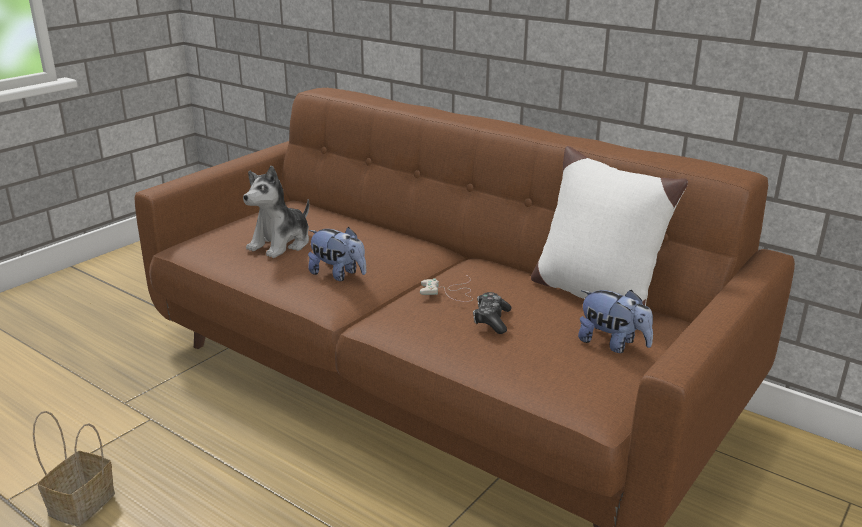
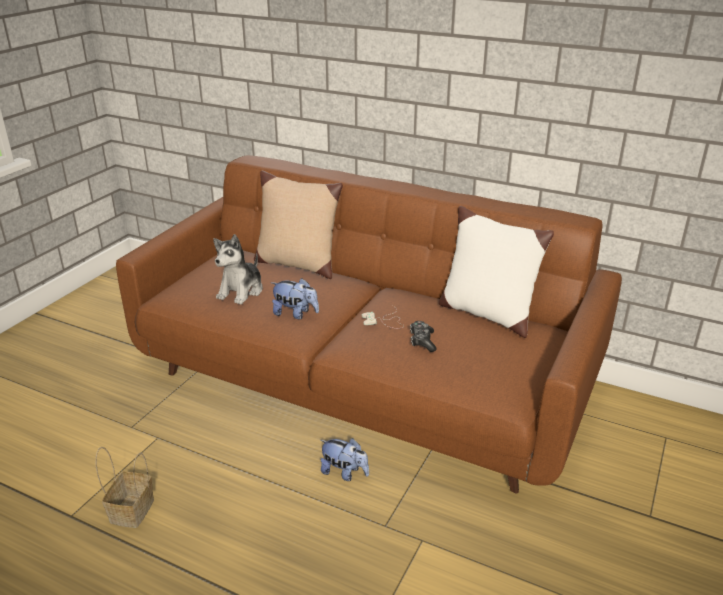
camera: 10 degrees left, 5 degrees up
(365, 221) = (297, 264): none -> beige pillow
(612, 344) = (510, 351): plush toy -> plush toy (344, 473)

